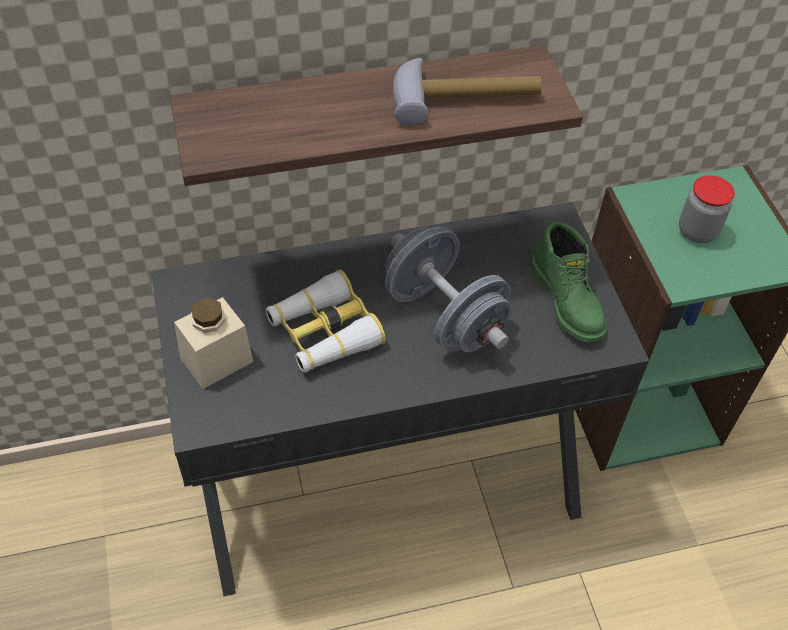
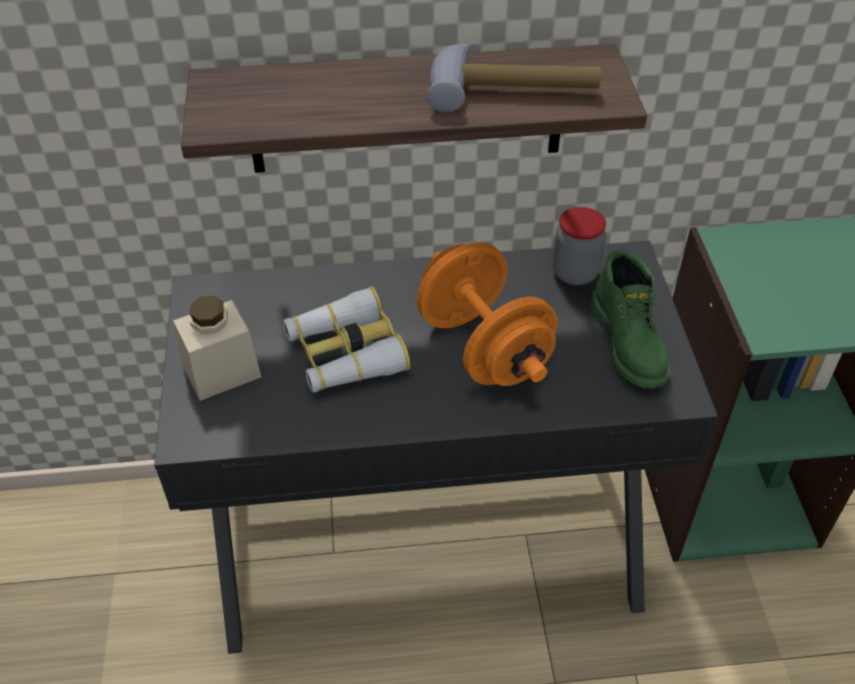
camera: 10 degrees right, 5 degrees down
(444, 316) = (484, 347): grey dumbbell -> orange dumbbell
(697, 231) = (792, 280): jar -> jar (575, 273)

